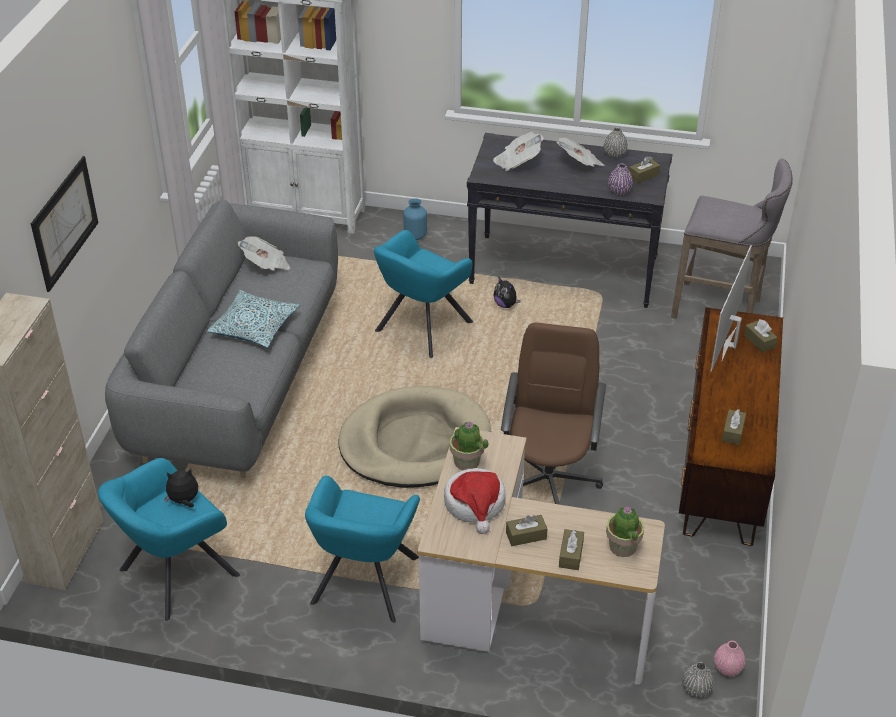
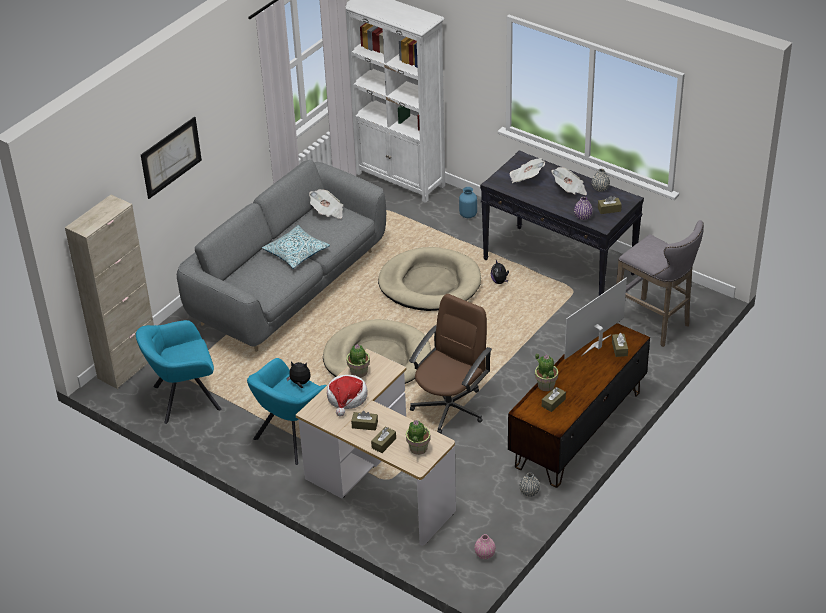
camera: 25 degrees right, 0 degrees up
(184, 501) = (193, 351): plush toy -> plush toy (300, 383)
(421, 329) = (430, 283): turquoise armchair -> beige dog bed
(696, 689) = (456, 560): grey vase -> grey vase (529, 492)
(706, 411) = (546, 385): none -> potted plant

